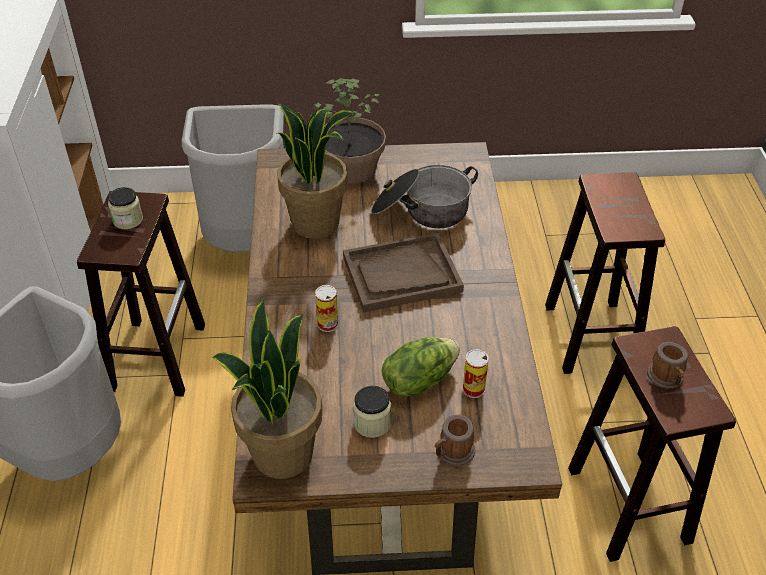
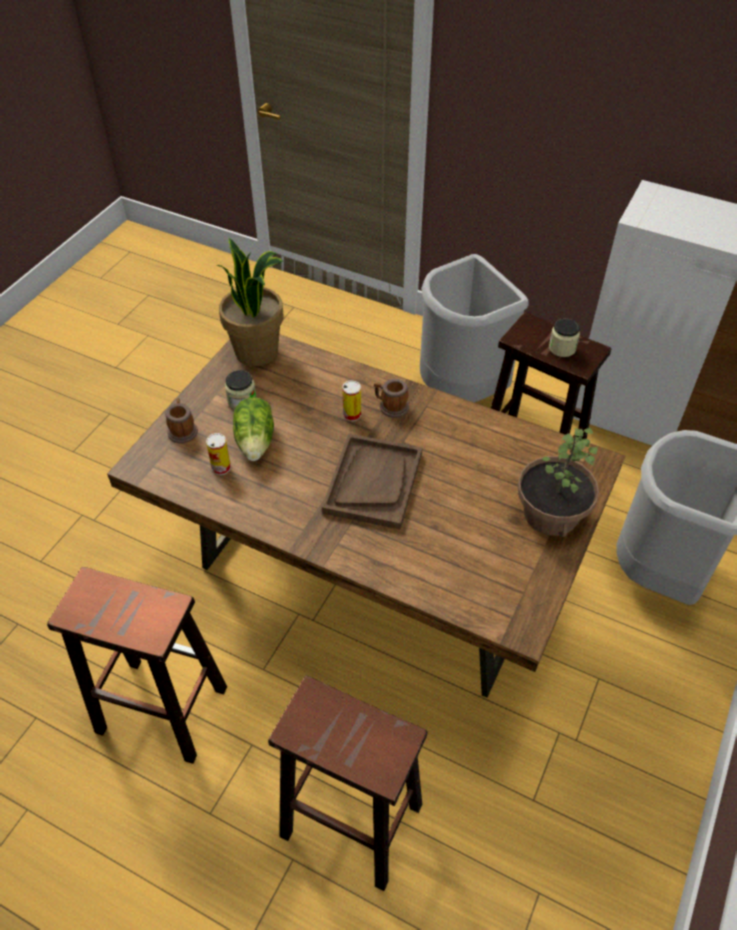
camera: 120 degrees right, 5 degrees up
(316, 223) = (481, 454): potted plant -> none
(422, 210) = (450, 538): cooking pot -> none
(666, 379) = (123, 604): mug -> mug (390, 406)

